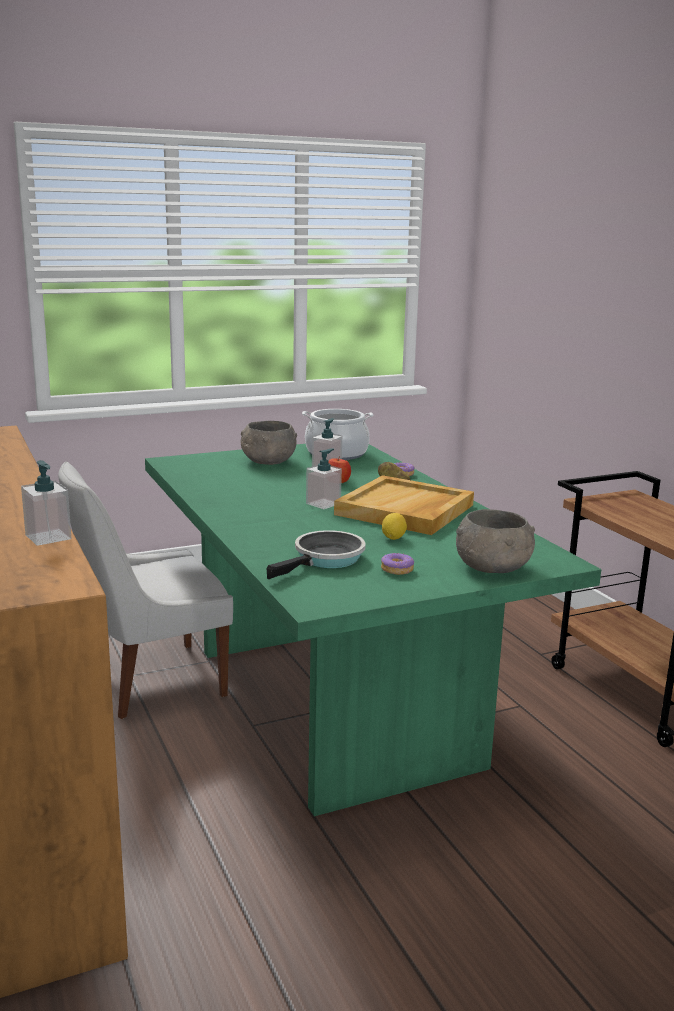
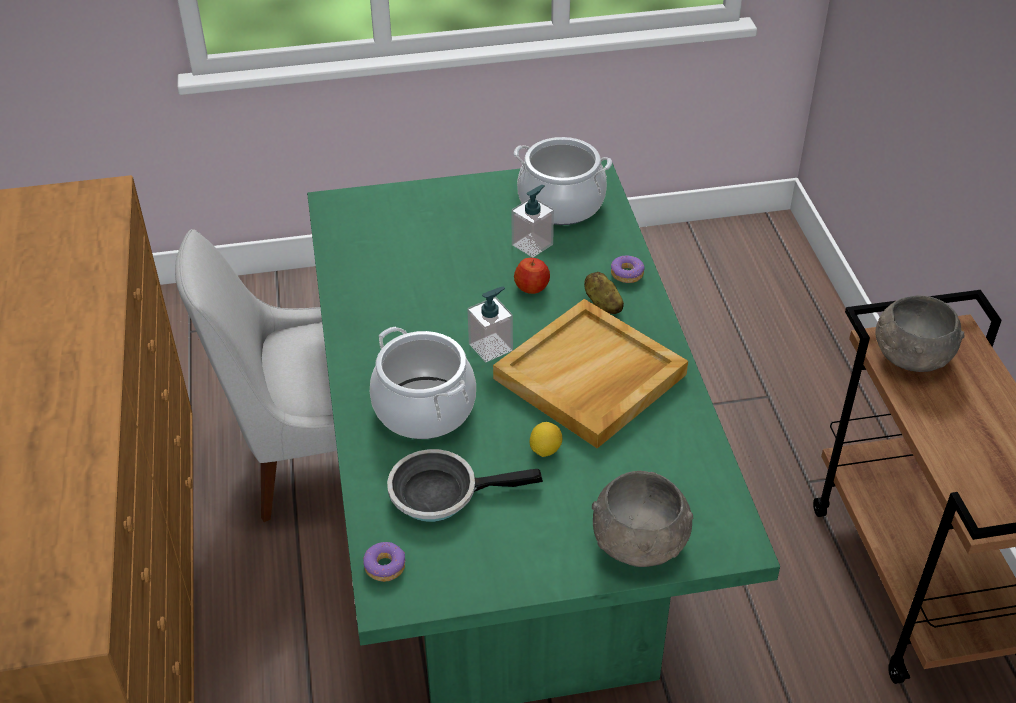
camera: 15 degrees right, 25 degrees up
(48, 537) = (86, 506): soap dispenser -> none
(268, 462) = (461, 219): grey bowl -> grey bowl (910, 356)
(289, 528) = (424, 408): none -> cooking pot
(325, 559) = (441, 493): frying pan -> frying pan turned 150 degrees counterclockwise
(397, 569) = (518, 530): donut -> donut (385, 566)

